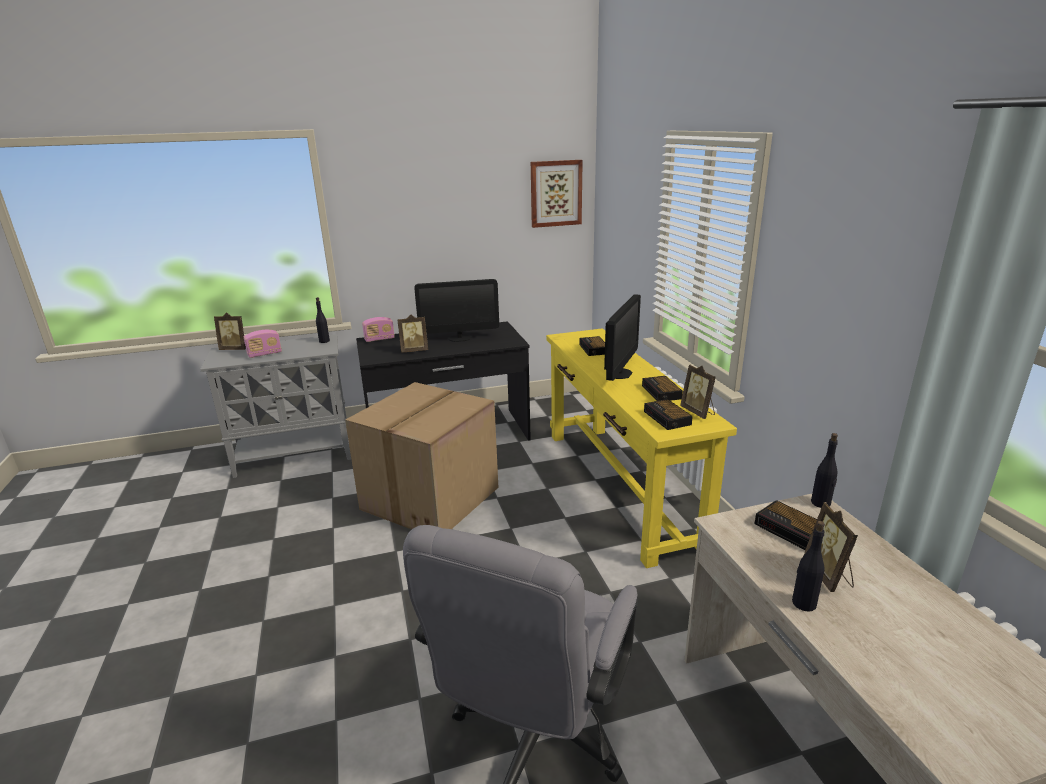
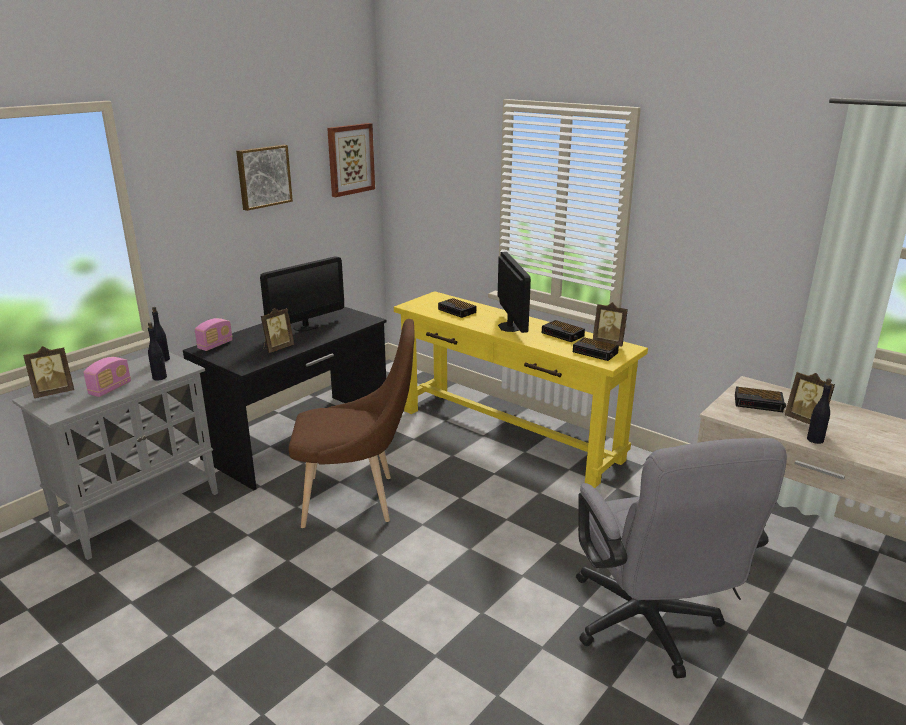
camera: 35 degrees left, 0 degrees up
(430, 499) = (356, 500): cardboard box -> brown chair
(456, 202) = (263, 176): none -> picture
(821, 503) = (751, 382): black bottle -> black bottle (160, 377)

